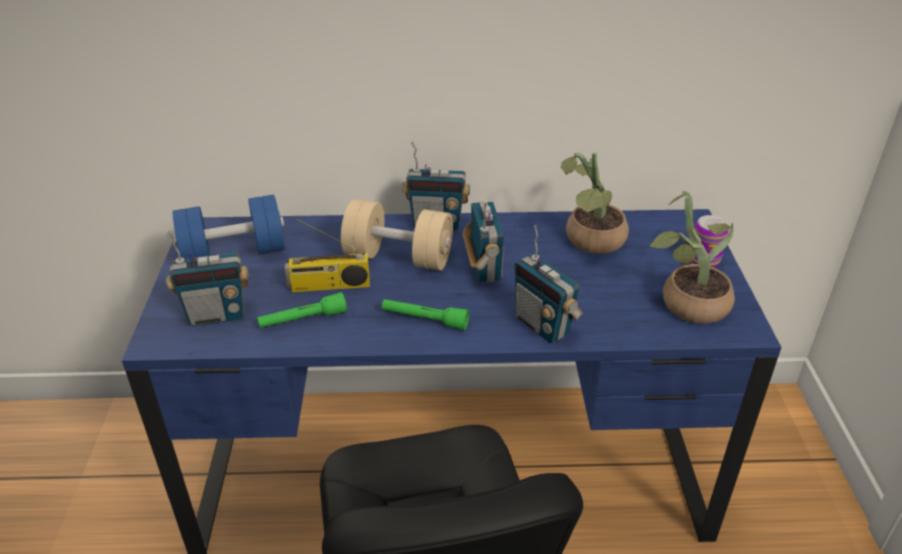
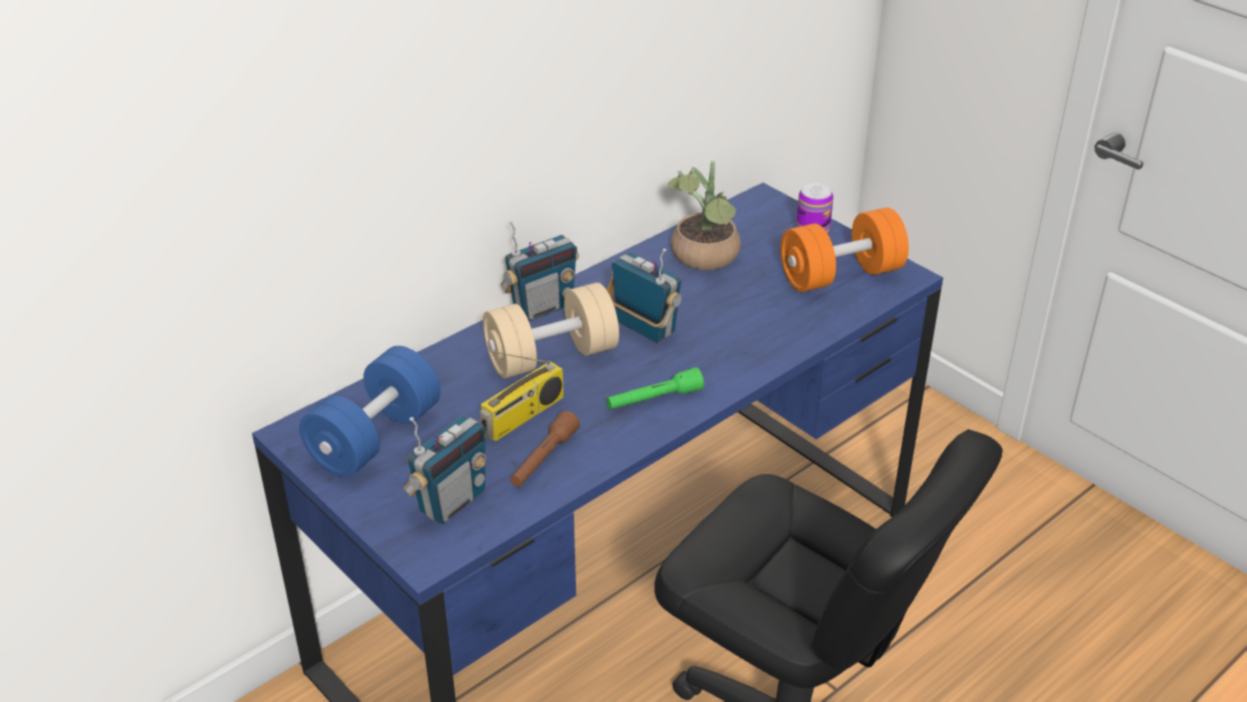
camera: 40 degrees left, 0 degrees up
(303, 320) = (543, 459): green flashlight -> brown flashlight
(542, 325) = (756, 352): radio -> none
(686, 303) = (841, 275): potted plant -> orange dumbbell

